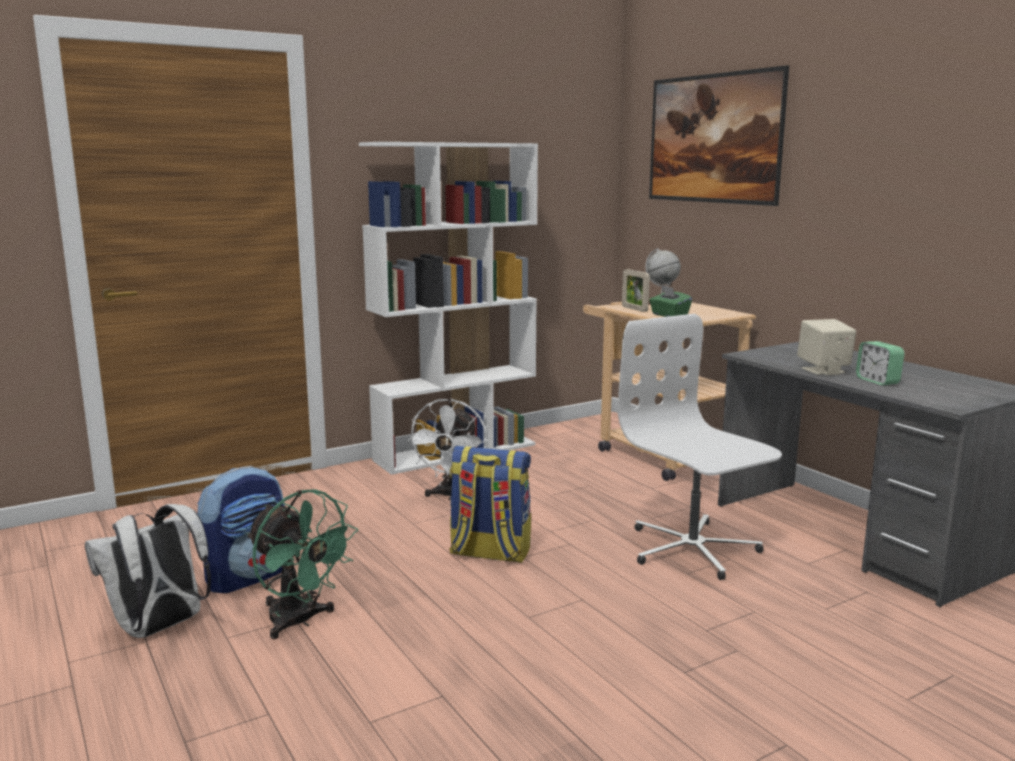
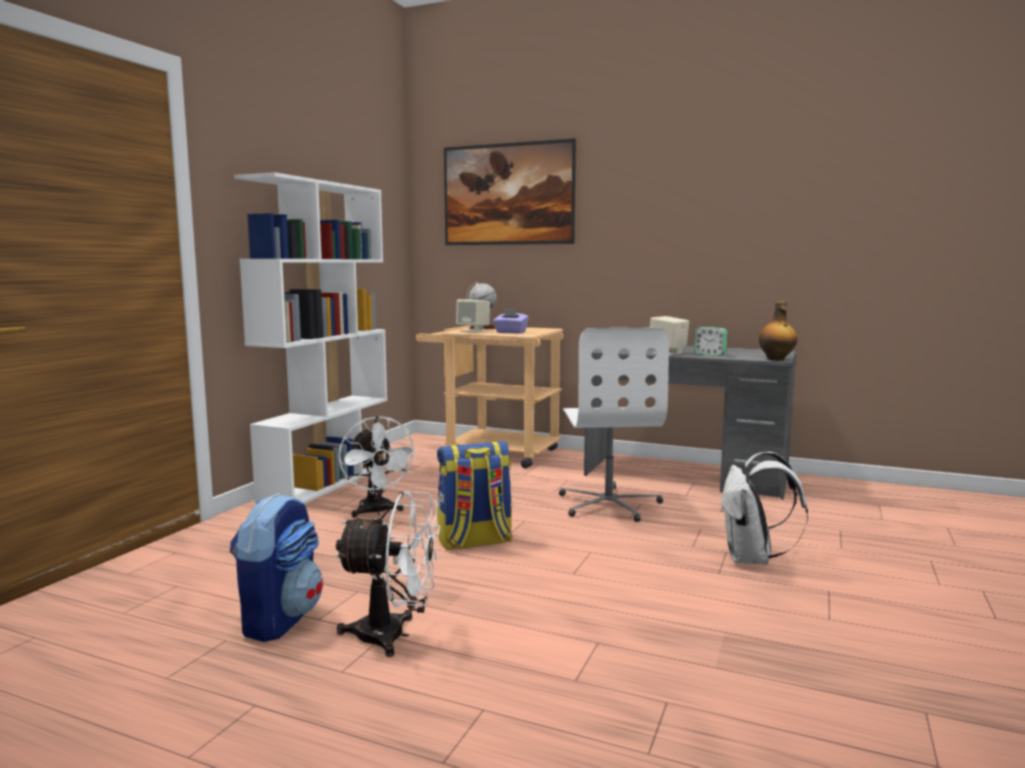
camera: 35 degrees left, 5 degrees down
(159, 628) = (252, 689): white backpack -> white backpack (752, 559)
(300, 621) = (394, 635): green fan -> white fan
(634, 309) = (473, 331): picture frame -> beige speaker
(669, 315) = (510, 332): green tissue box -> purple tissue box
(692, 549) = (609, 504): white office chair -> white office chair turned 120 degrees counterclockwise
(951, 405) = (776, 359): none -> bottle

